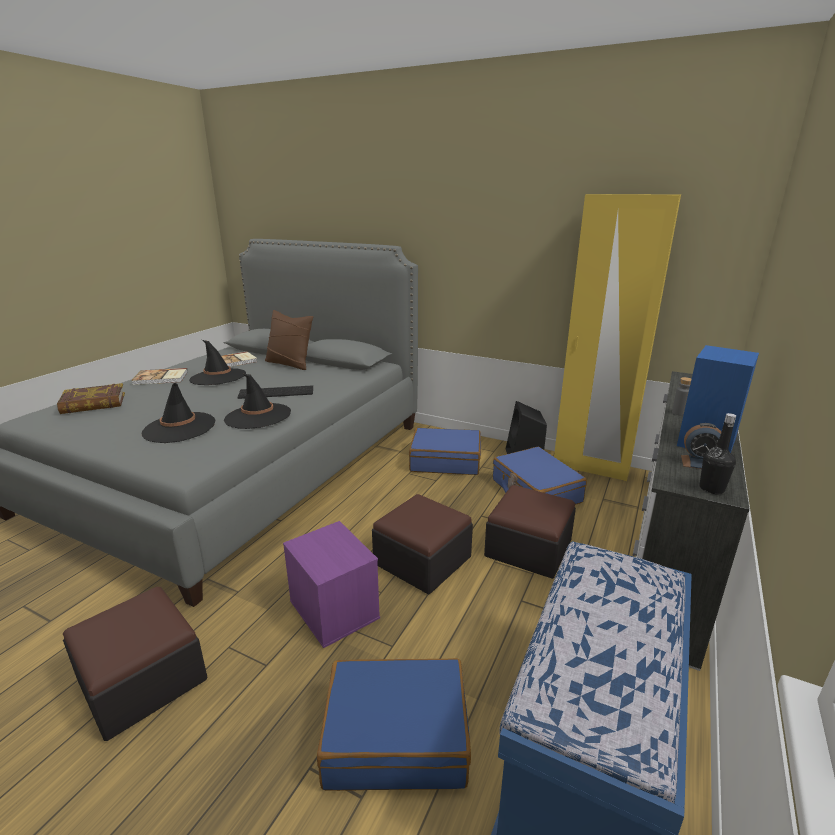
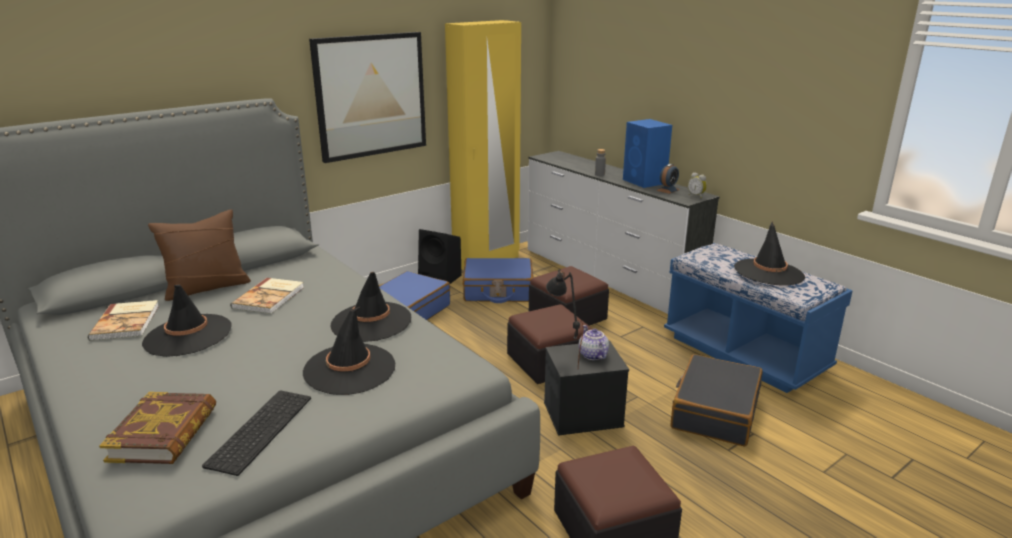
camera: 65 degrees left, 0 degrees up
(161, 378) = (113, 379): book -> book (270, 297)
(277, 392) = (306, 305): keyboard -> keyboard (259, 429)
(317, 536) = (562, 359): none -> black table lamp
(332, 609) = (582, 415): purple storage box -> black storage box
(336, 553) = (592, 355): none -> teapot
(396, 735) = (714, 411): blue suitcase -> black suitcase
(496, 260) = (370, 95): none -> picture
(605, 647) = (768, 272): none -> black hat
(711, 488) = (696, 196): black bottle -> alarm clock

